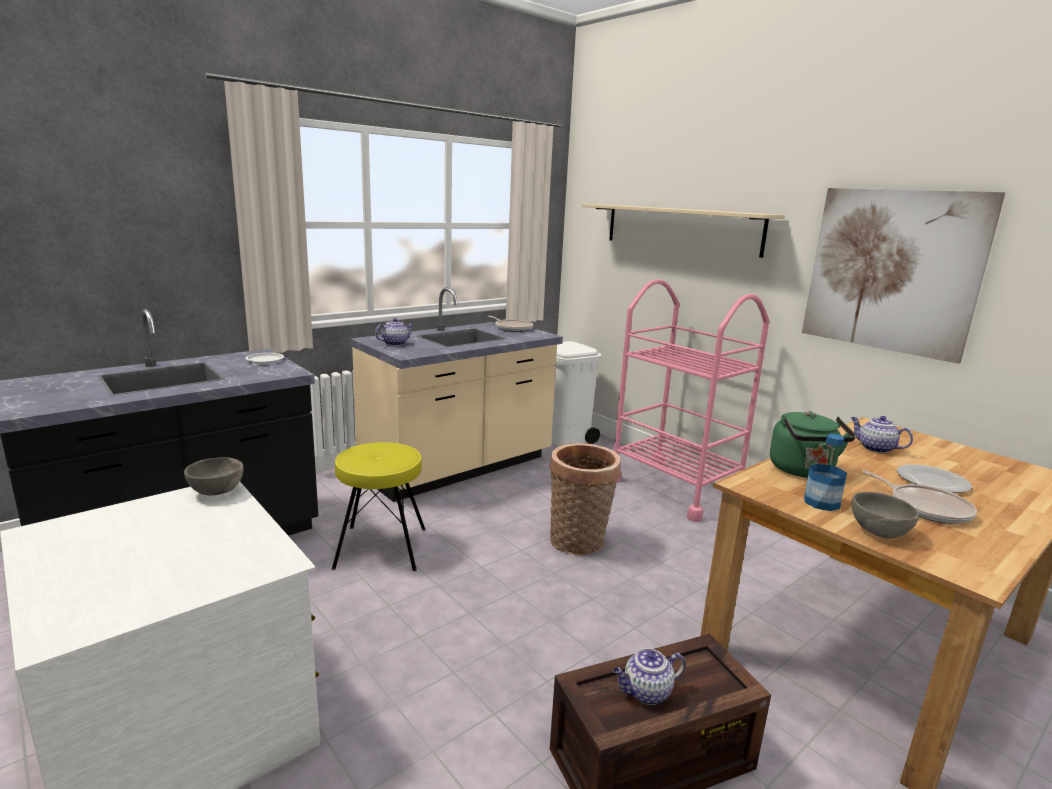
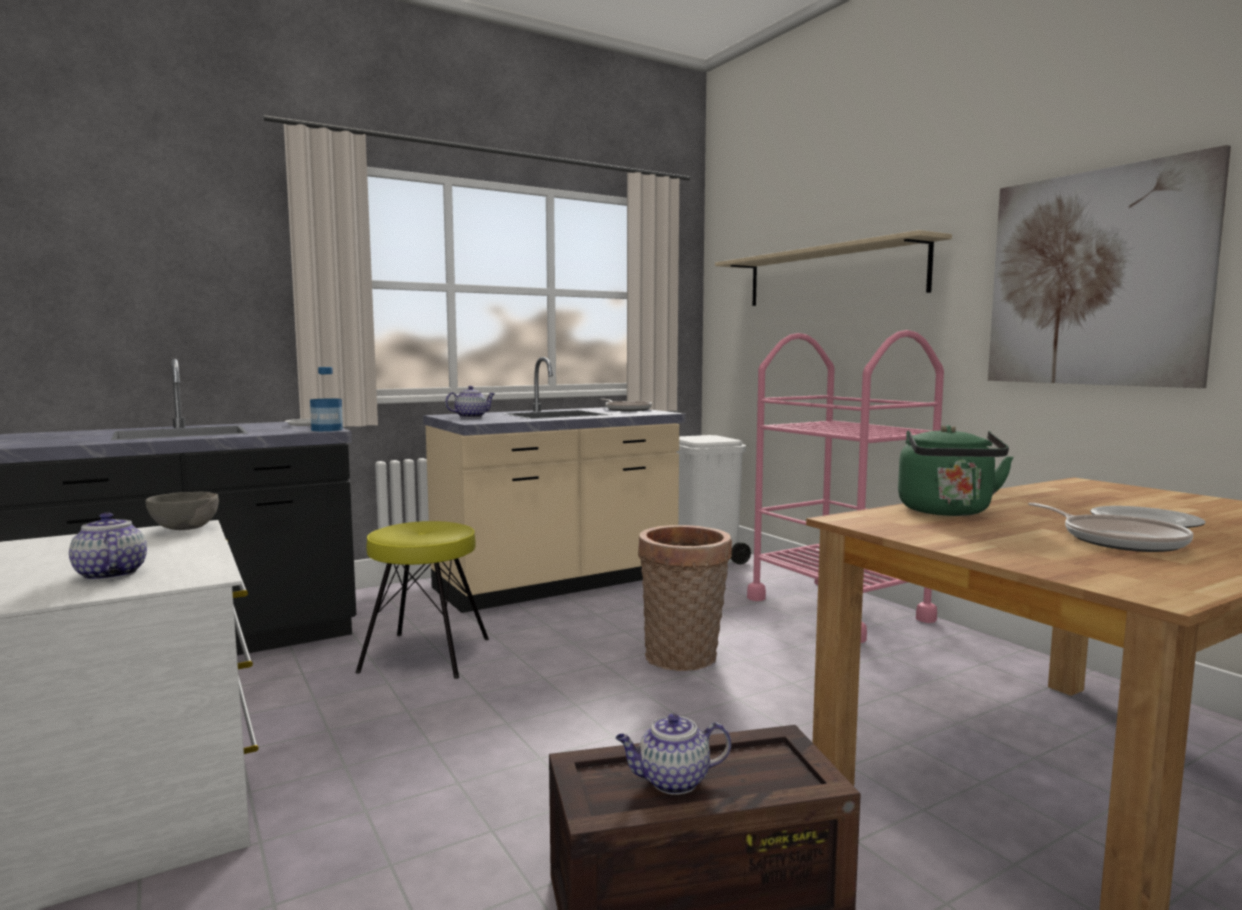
camera: 10 degrees right, 10 degrees down
(821, 502) = (954, 533): bottle -> bottle (327, 429)
(875, 448) = (1073, 498): teapot -> teapot (109, 574)
(878, 532) = (1023, 556): grey bowl -> none

